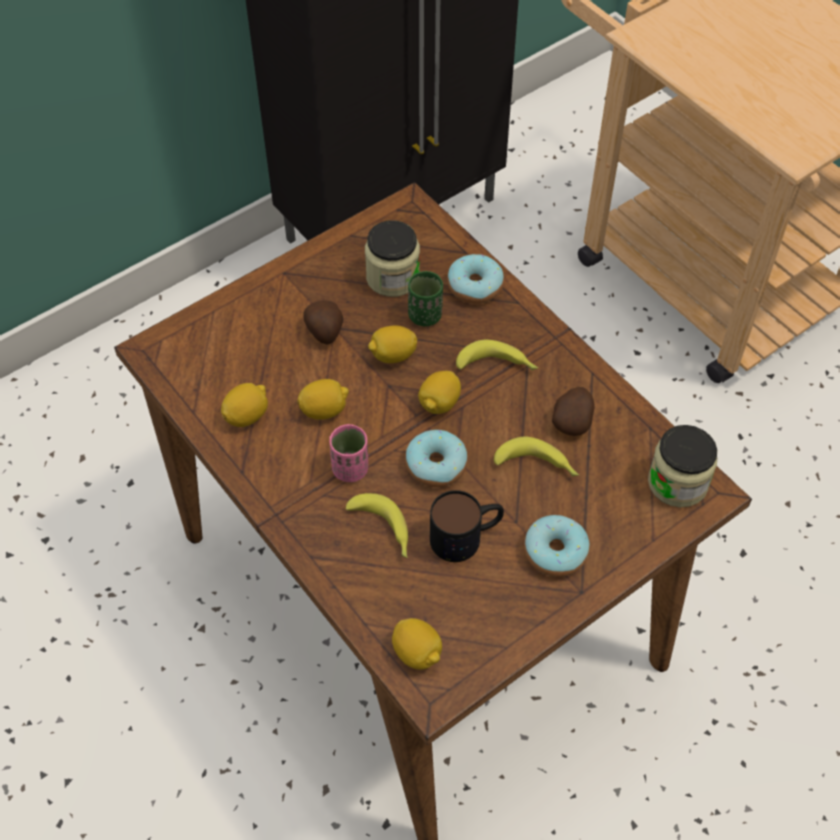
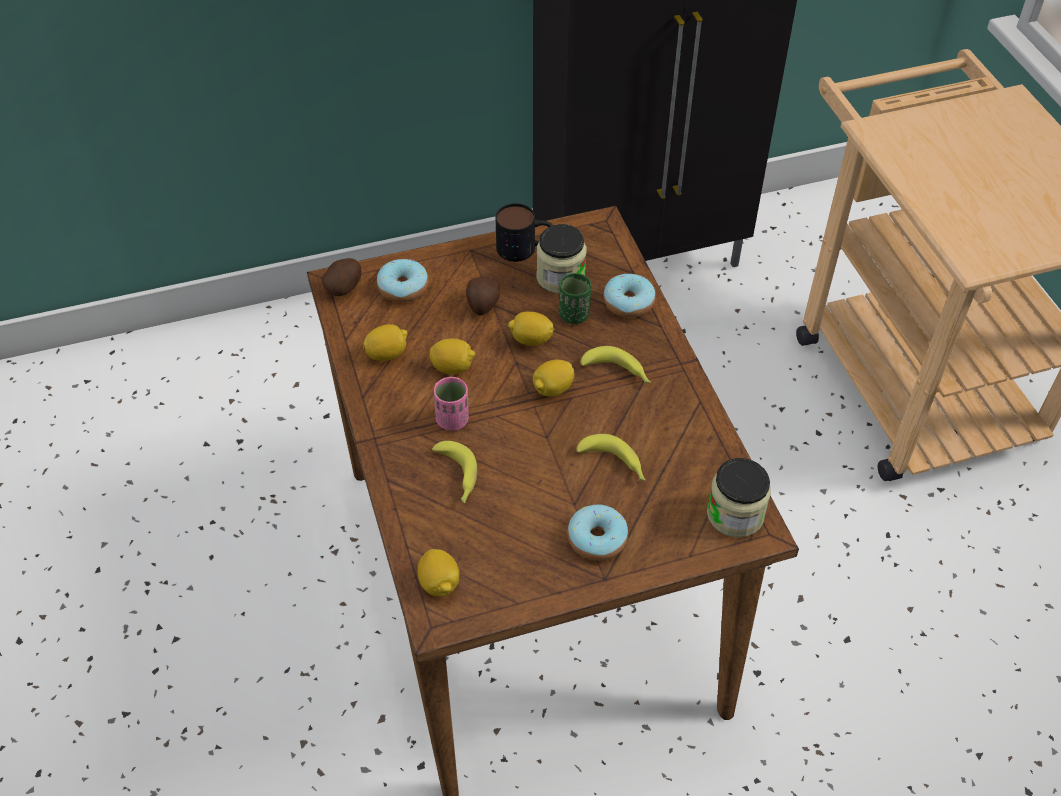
camera: 20 degrees right, 5 degrees down
(436, 465) = (526, 438): donut -> donut (403, 288)
(466, 536) = (525, 503): mug -> mug (525, 248)
(573, 421) = (663, 436): potato -> potato (345, 287)

